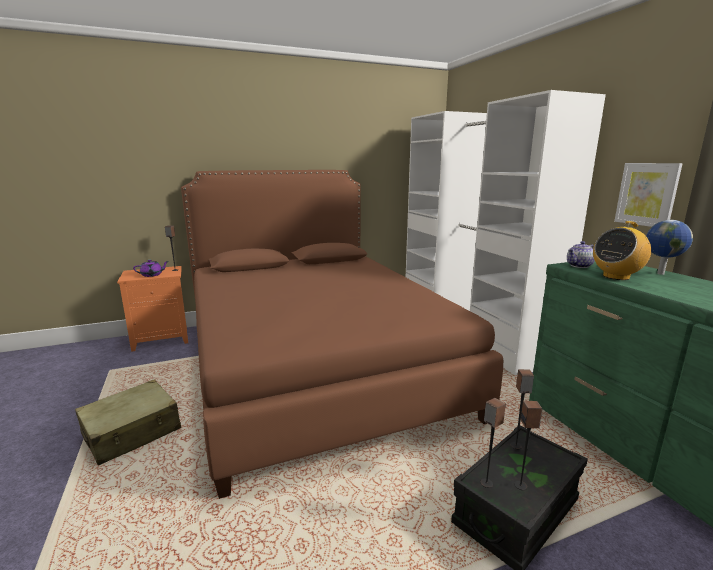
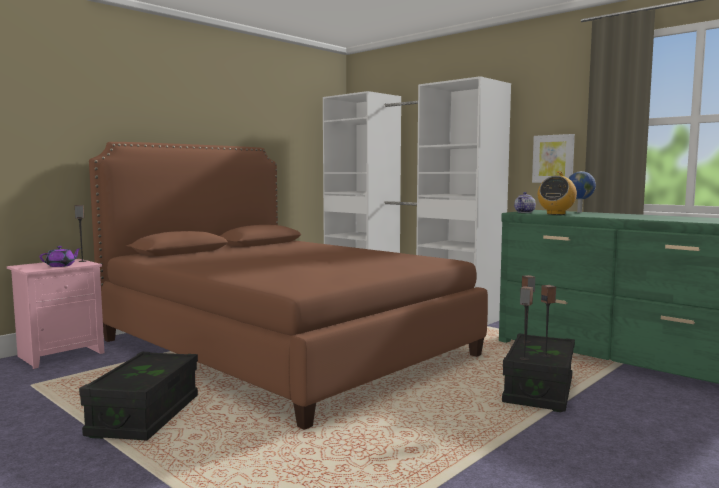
camera: 25 degrees left, 10 degrees down
(132, 432) = (145, 416): beige suitcase -> black storage box
(162, 339) = (61, 354): orange nightstand -> pink nightstand

